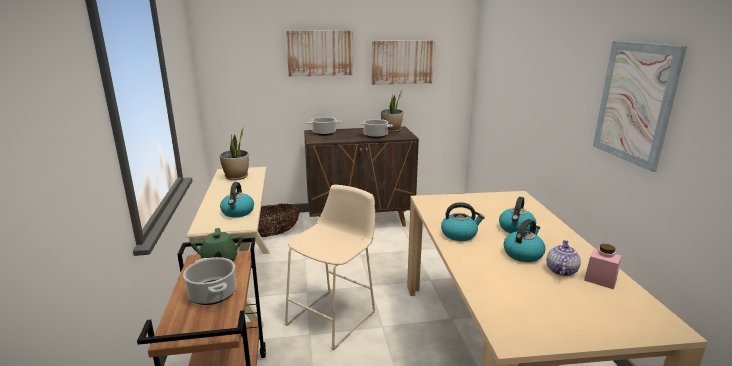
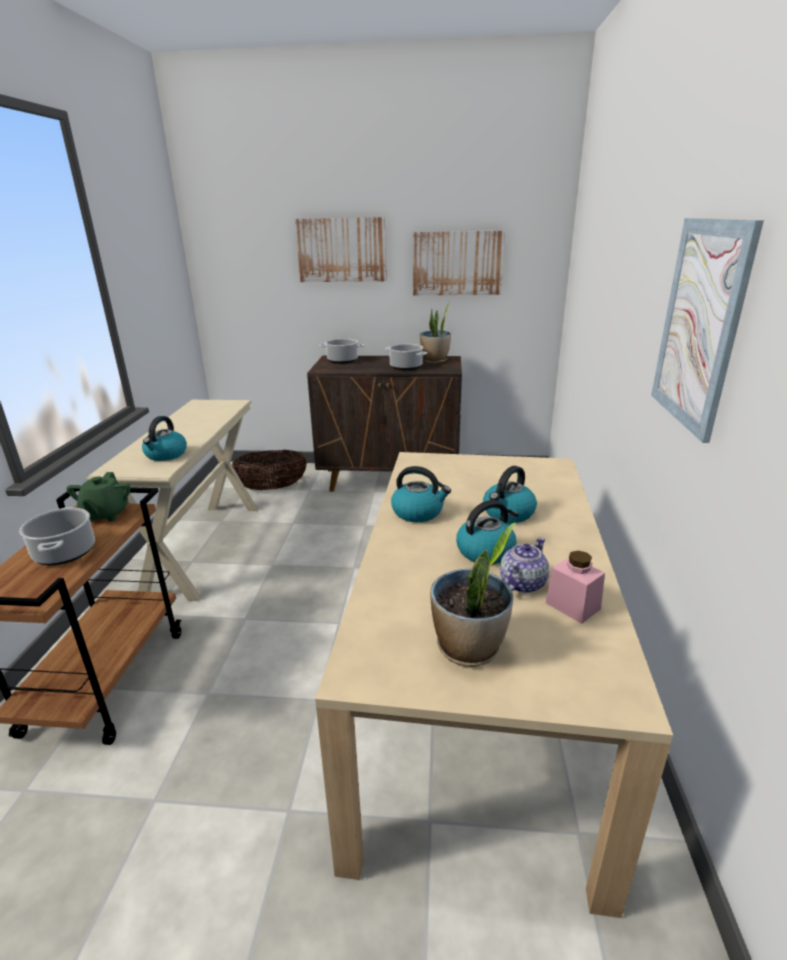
camera: 15 degrees right, 5 degrees up
(236, 177) = (204, 411): potted plant -> potted plant (469, 648)
(334, 316) = (287, 600): beige stool -> none

